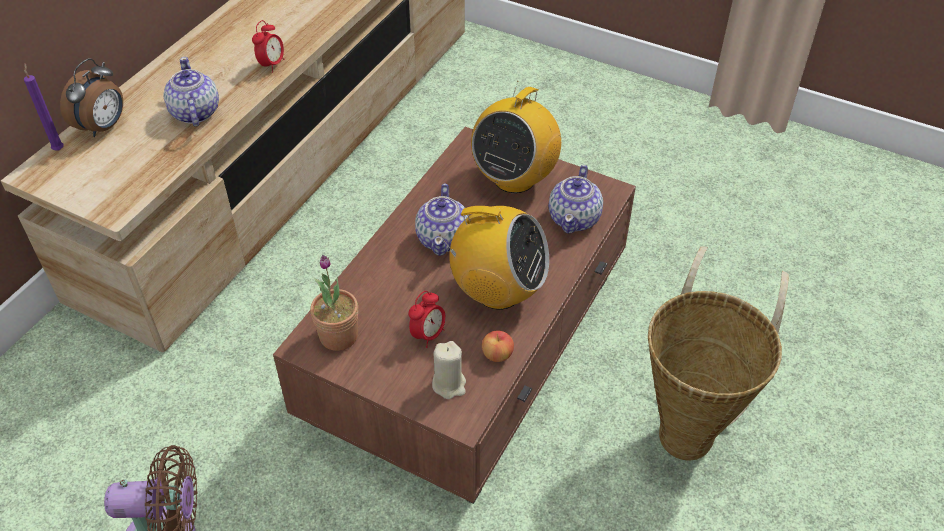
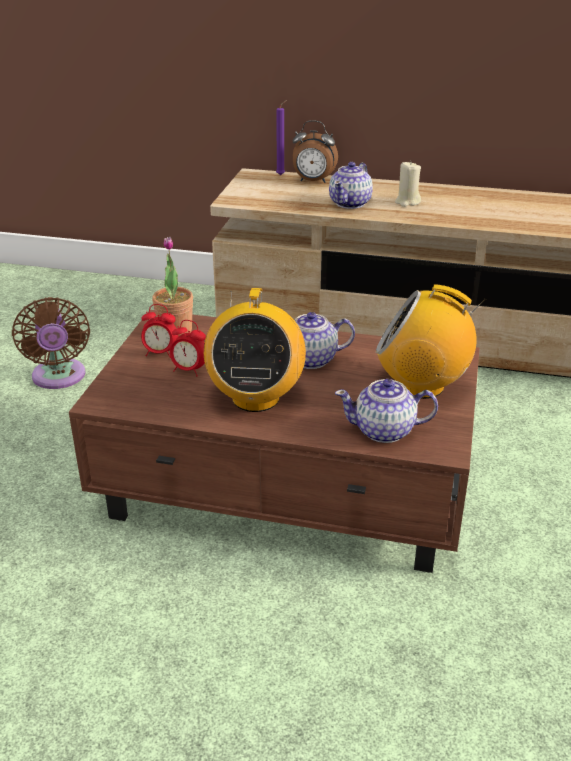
camera: 75 degrees right, 15 degrees down
(195, 113) = (350, 203): teapot -> teapot turned 150 degrees clockwise
(272, 64) = (434, 217): alarm clock -> alarm clock (160, 353)
(449, 384) = (135, 389): beige candle -> beige candle (407, 202)
(497, 355) = (176, 409): apple -> none
(690, 427) = (237, 676): basket -> none

